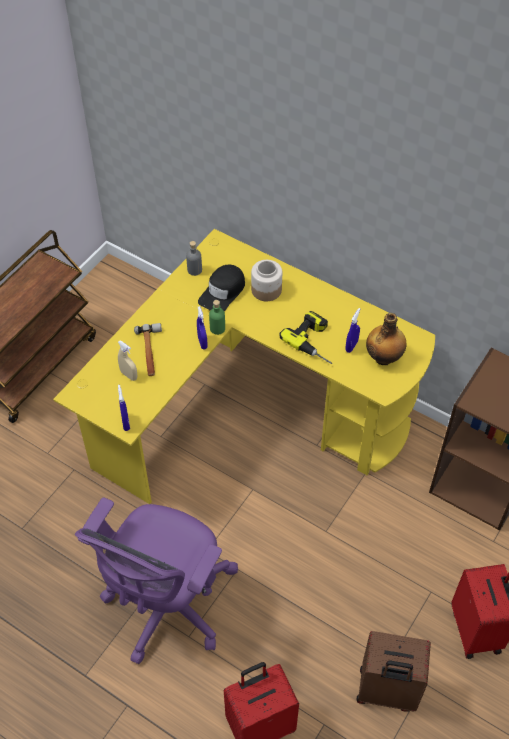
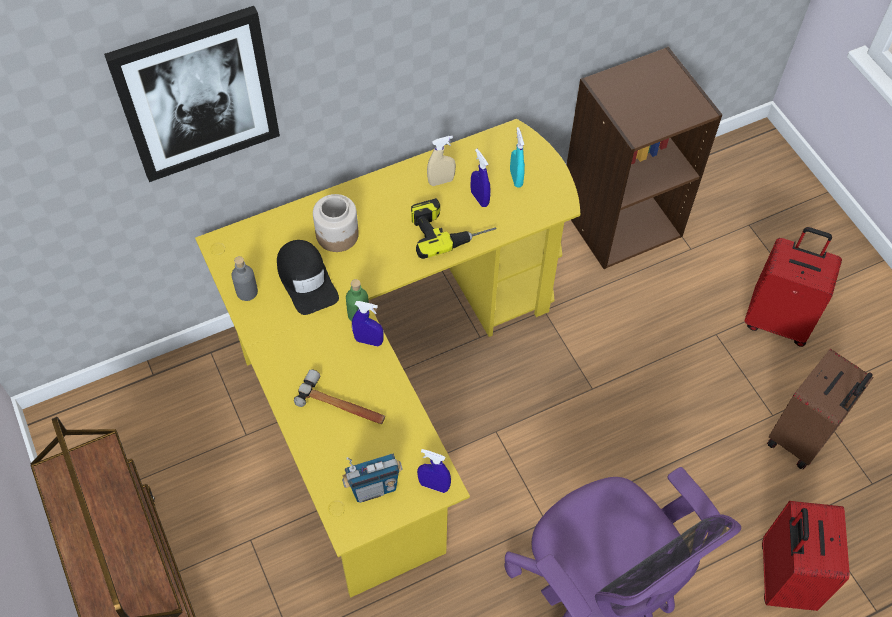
camera: 60 degrees left, 5 degrees up
(105, 394) = (373, 488): none -> radio
(129, 375) = (361, 446): beige spray bottle -> beige spray bottle (441, 181)
(238, 138) = (197, 94): none -> picture
(384, 357) = (516, 178): bottle -> turquoise spray bottle

